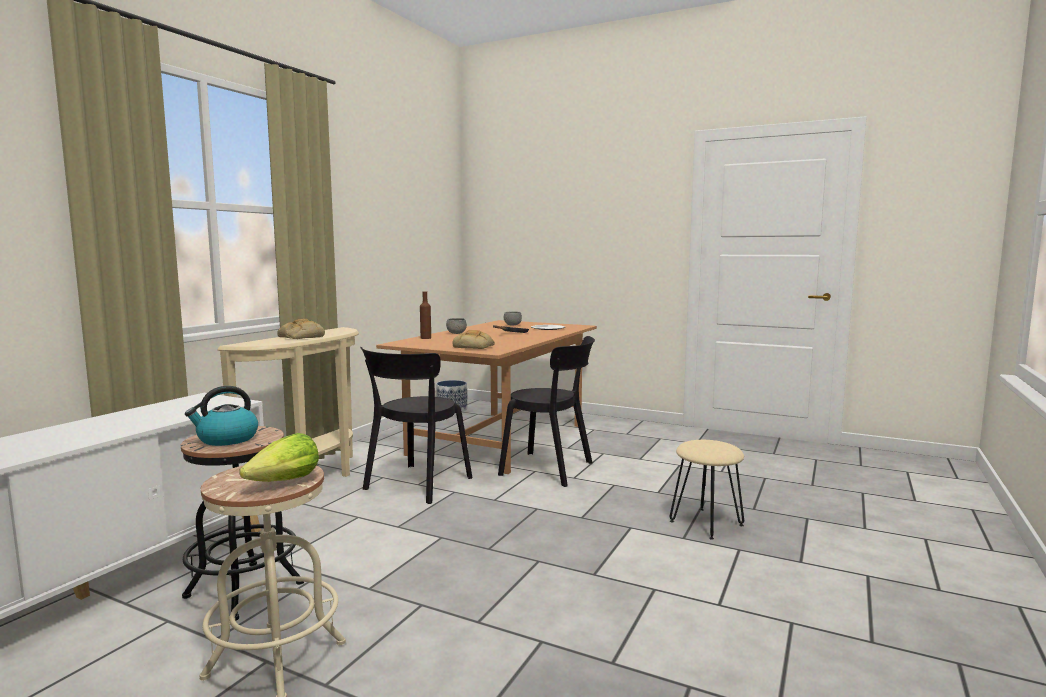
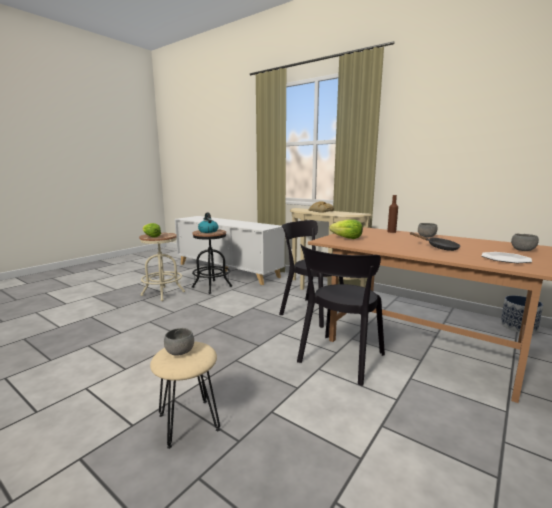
camera: 100 degrees right, 5 degrees up
(474, 346) = (347, 238): bread -> lettuce
(710, 447) = (180, 352): none -> grey bowl

